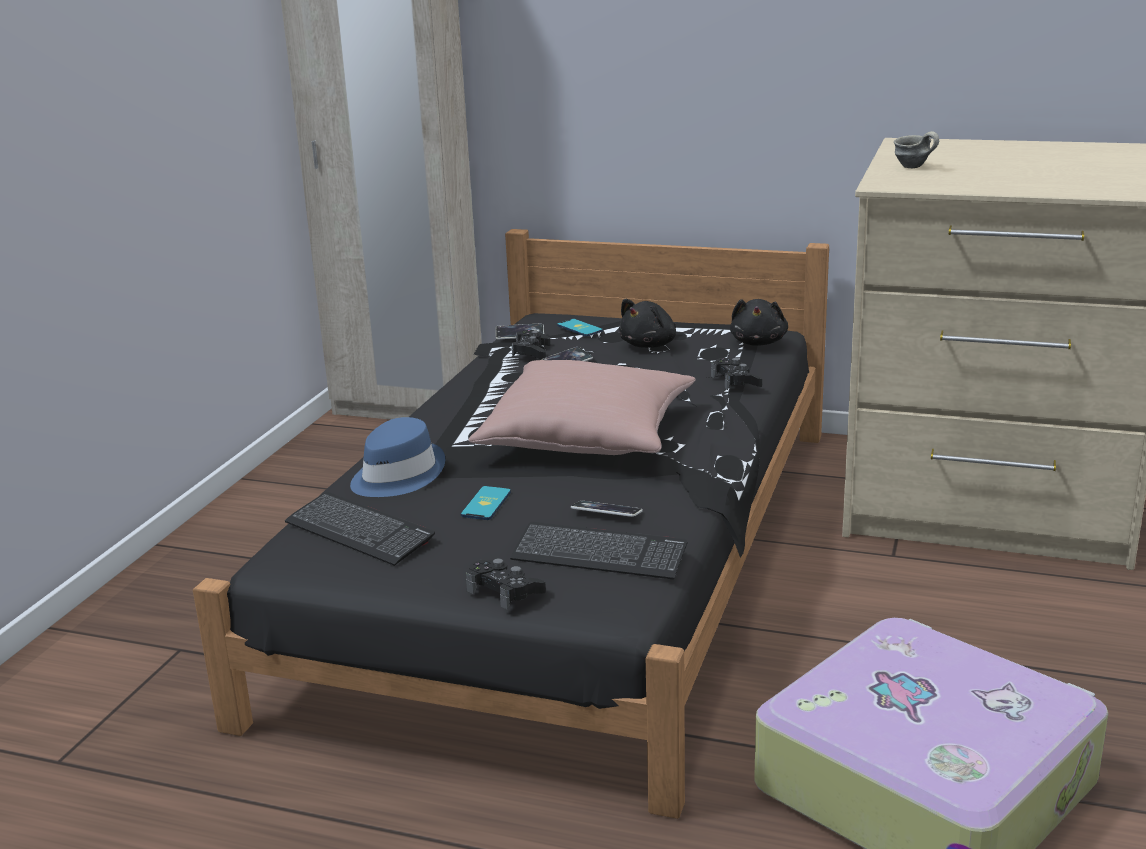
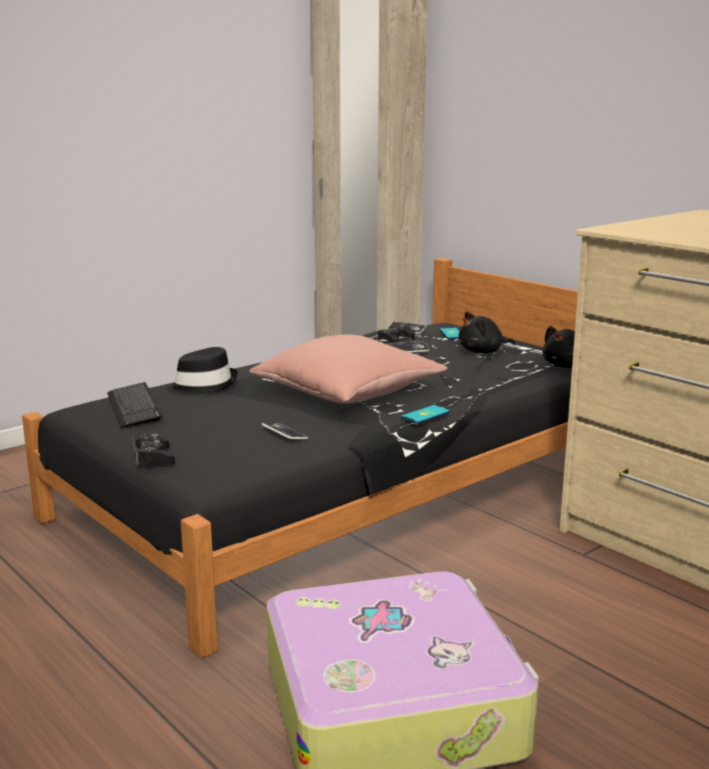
camera: 30 degrees right, 5 degrees down
(396, 475) = (203, 386): blue hat -> black hat
(486, 504) = (225, 412): phone -> phone (425, 415)
(599, 554) = (239, 454): keyboard -> none
(735, 381) = (505, 384): black game controller -> none
(912, 168) = (662, 224): grey mug -> none

